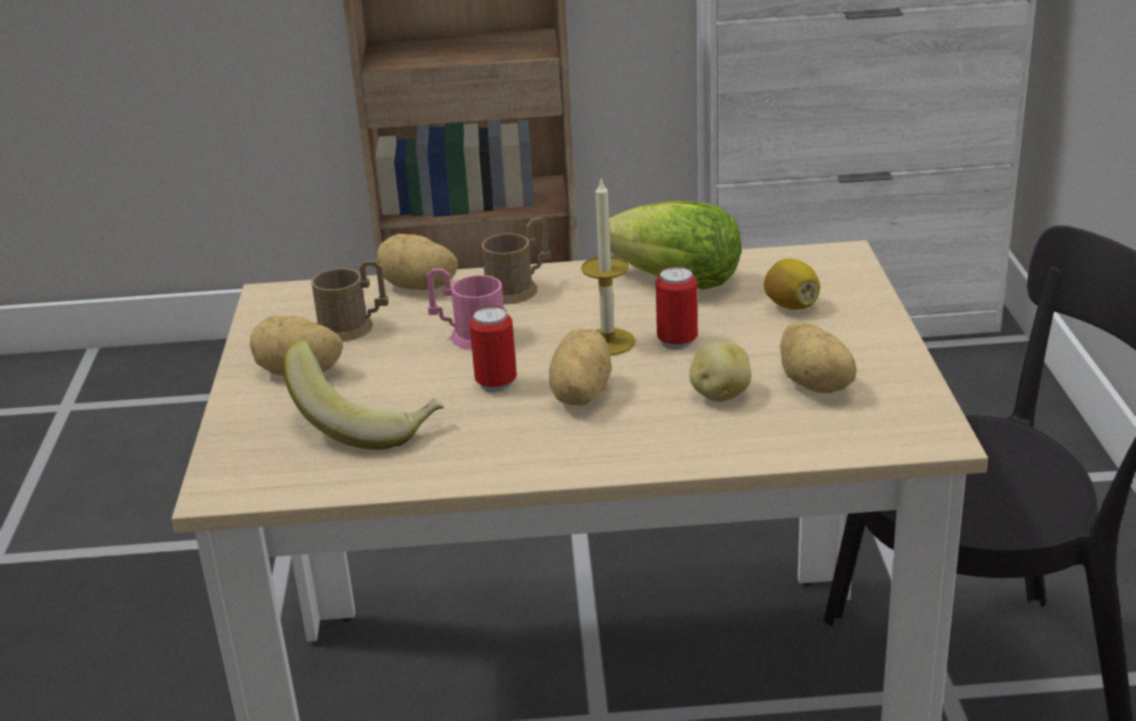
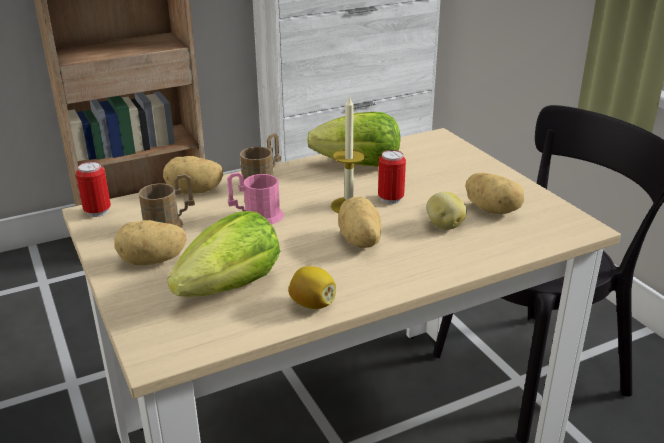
camera: 25 degrees left, 0 degrees up
(367, 424) = (232, 287): banana -> lettuce
(496, 384) = (299, 244): can -> can (97, 211)
(791, 306) = (437, 168): lemon -> lemon (312, 304)

